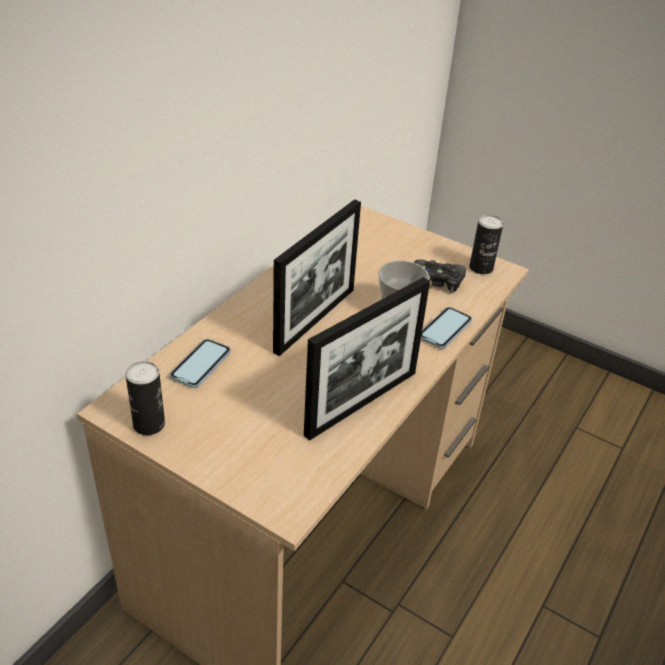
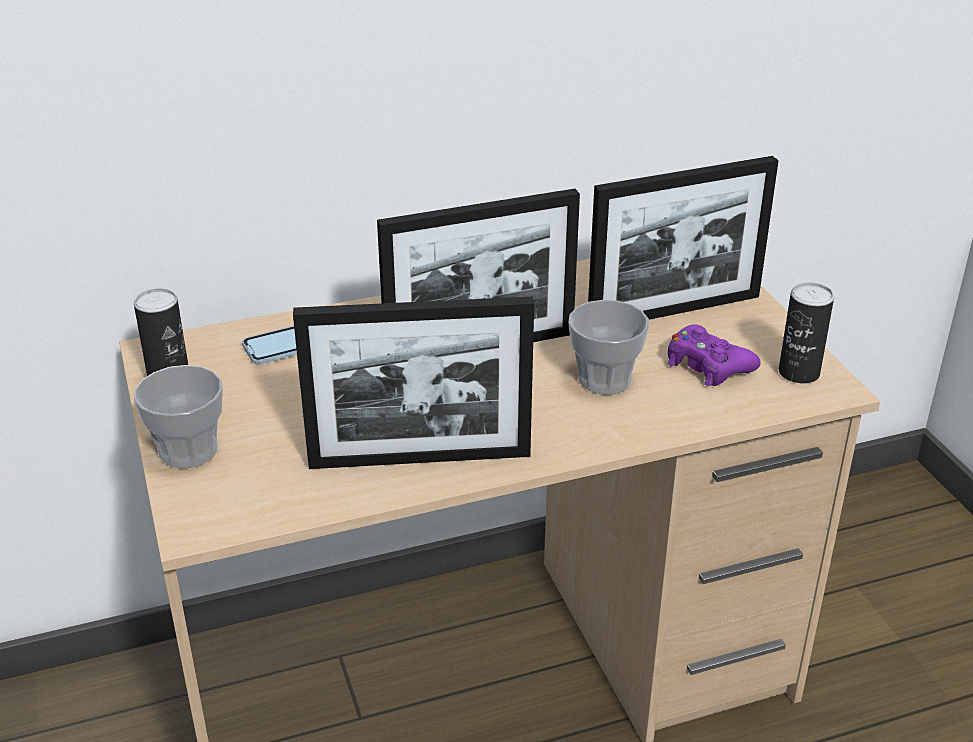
camera: 40 degrees right, 5 degrees down
(223, 465) = (188, 450): none -> cup
(387, 255) = (674, 311): none -> picture frame
(437, 281) = (707, 365): black game controller -> purple game controller
(445, 329) = (641, 424): phone -> none

